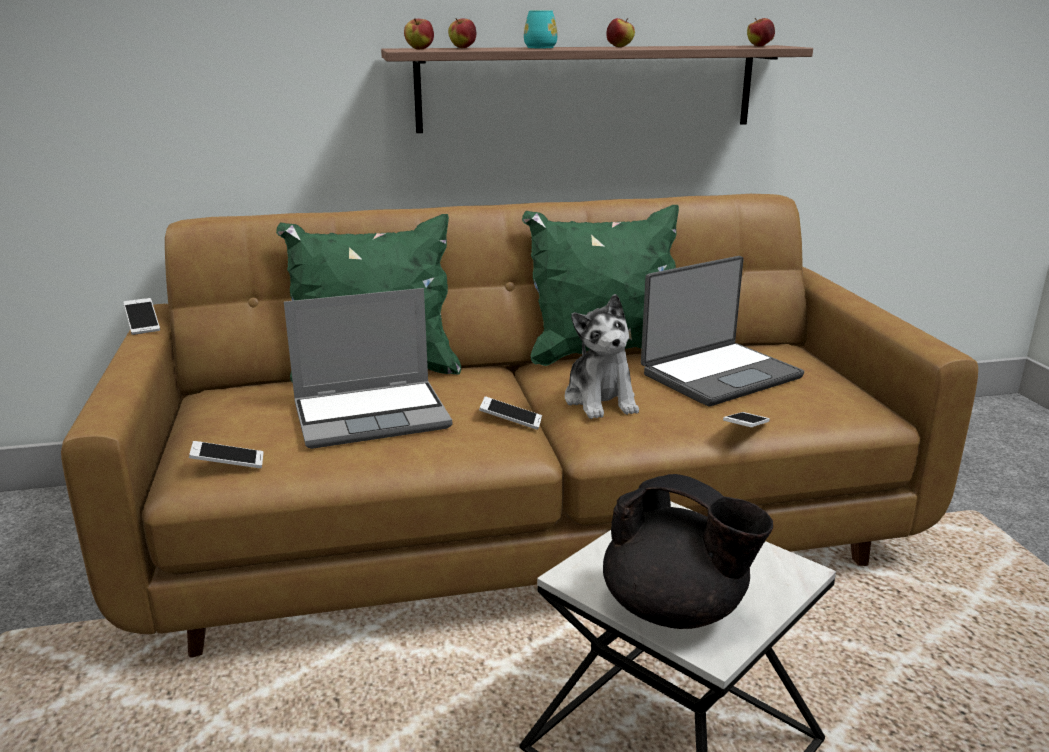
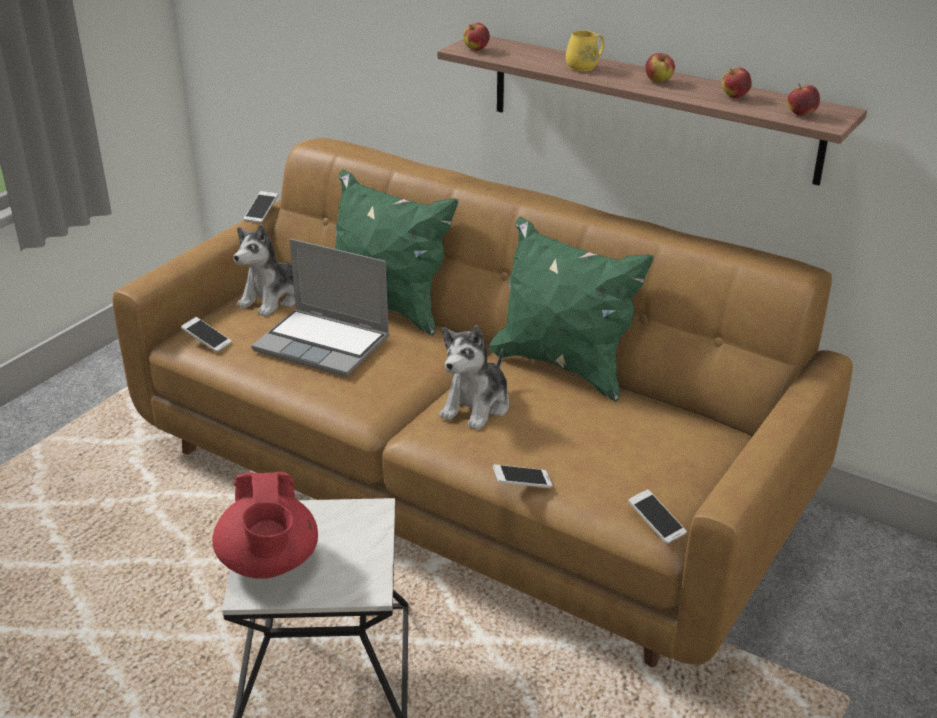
camera: 45 degrees right, 10 degrees up
(238, 407) = (272, 299): none -> plush toy
(462, 48) = (523, 51): apple -> apple (734, 96)
(511, 422) = (397, 392): phone -> phone (656, 523)
(541, 47) = (585, 66): turquoise mug -> yellow mug
(675, 610) = (269, 563): black teapot -> red teapot
(719, 375) = (602, 431): laptop -> none

